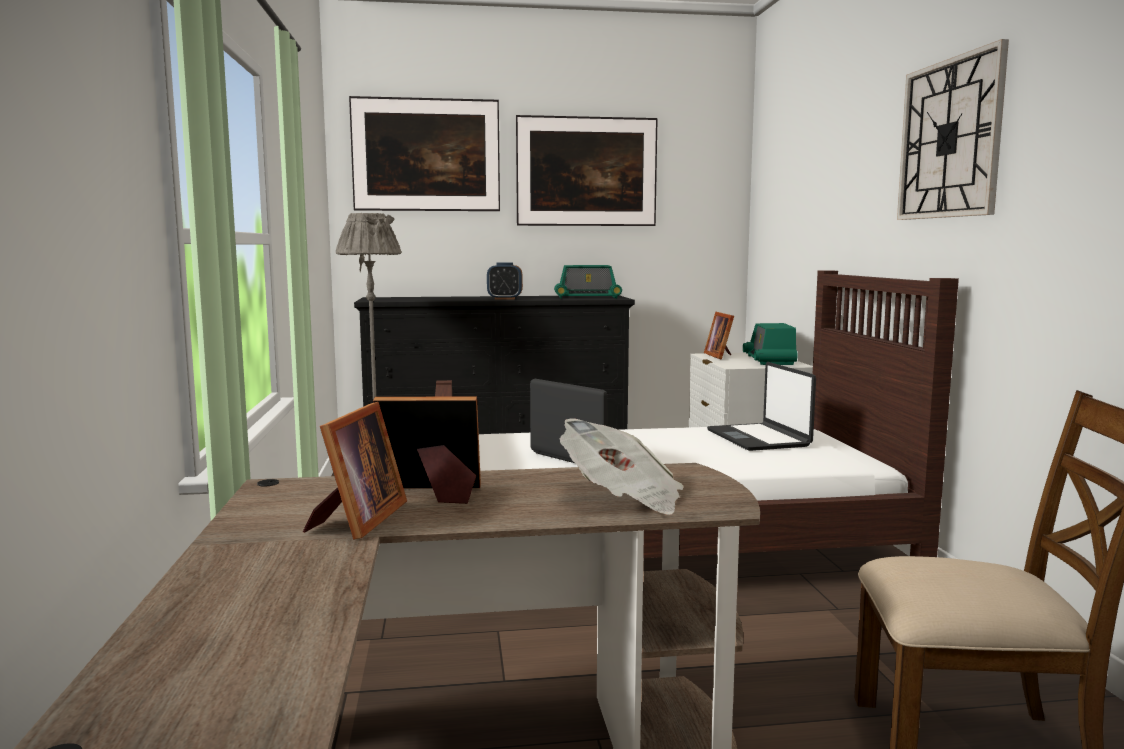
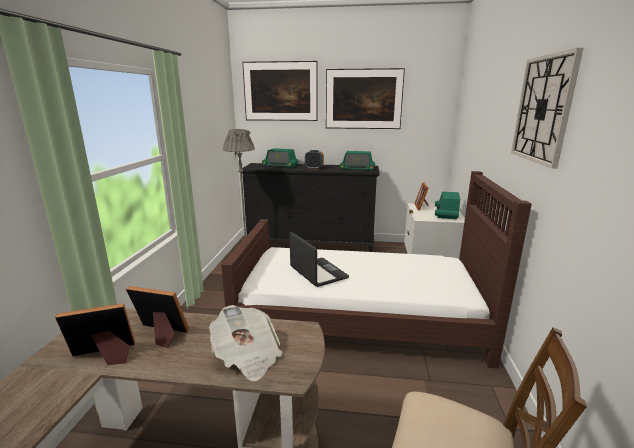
camera: 15 degrees right, 10 degrees up
(357, 520) = (105, 356): picture frame -> picture frame turned 135 degrees counterclockwise
(431, 298) = (280, 165): none -> radio
(759, 438) = (417, 268): laptop -> none

